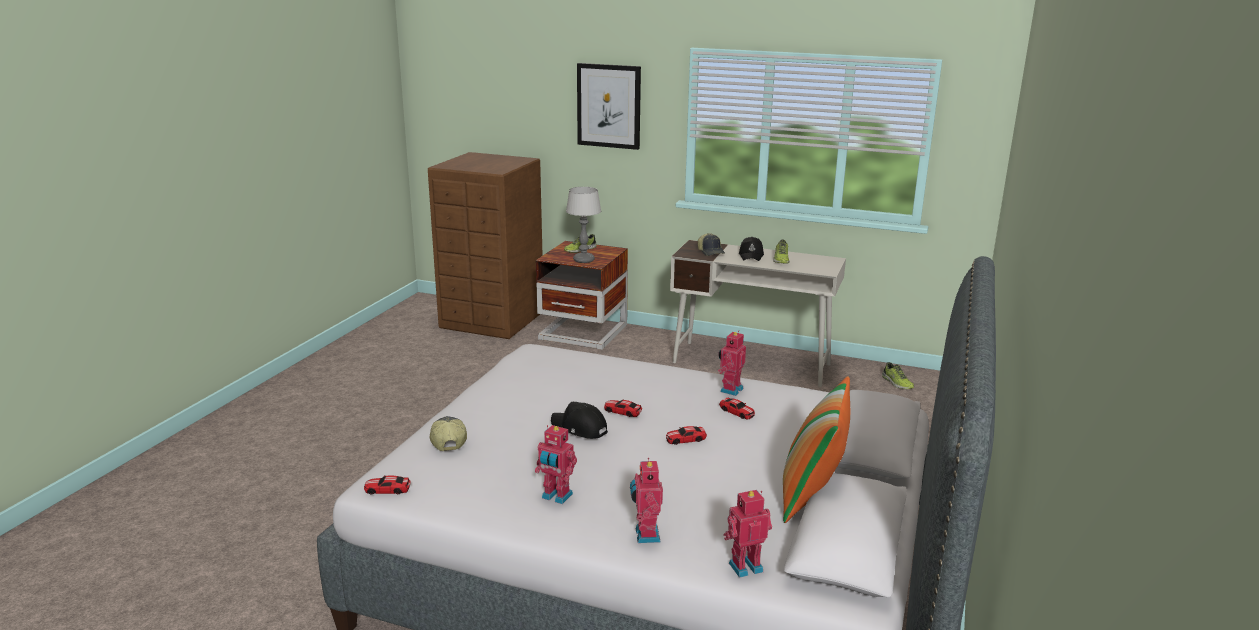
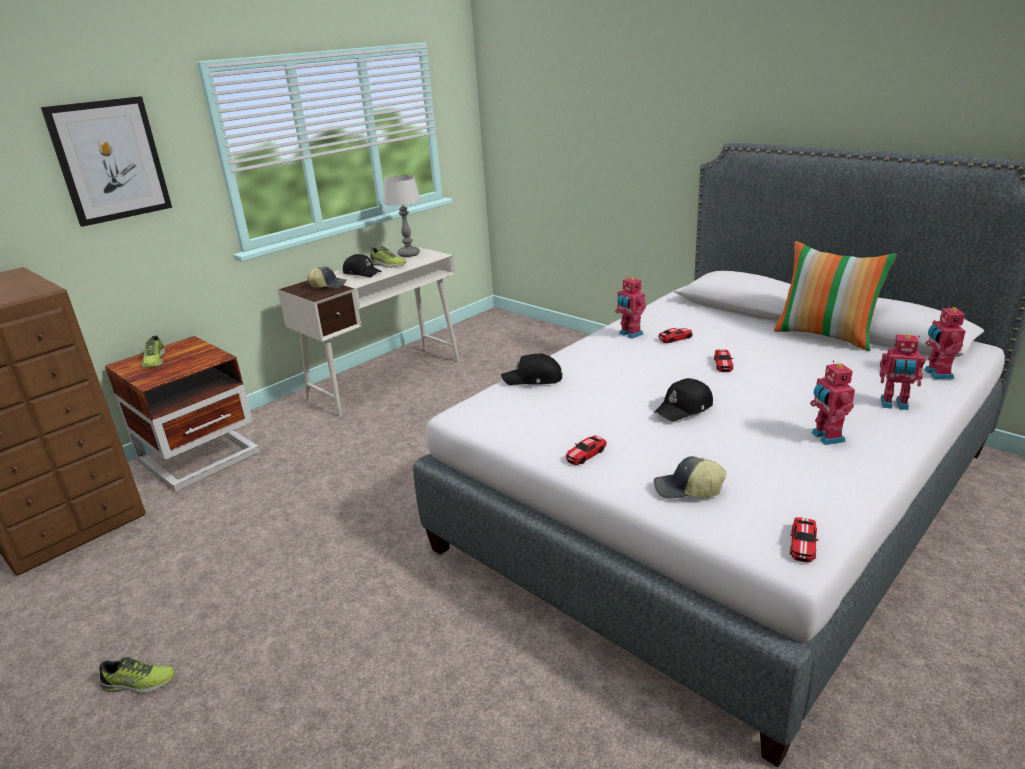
camera: 65 degrees left, 5 degrees up
(556, 497) = (826, 437): toy robot -> toy robot turned 120 degrees clockwise
(584, 260) = (194, 362): table lamp -> table lamp (409, 254)
(602, 363) = (533, 379): none -> black cap
(622, 411) = (657, 382): toy car -> toy car (586, 454)
(896, 383) = (481, 332): shoe -> shoe (138, 683)

